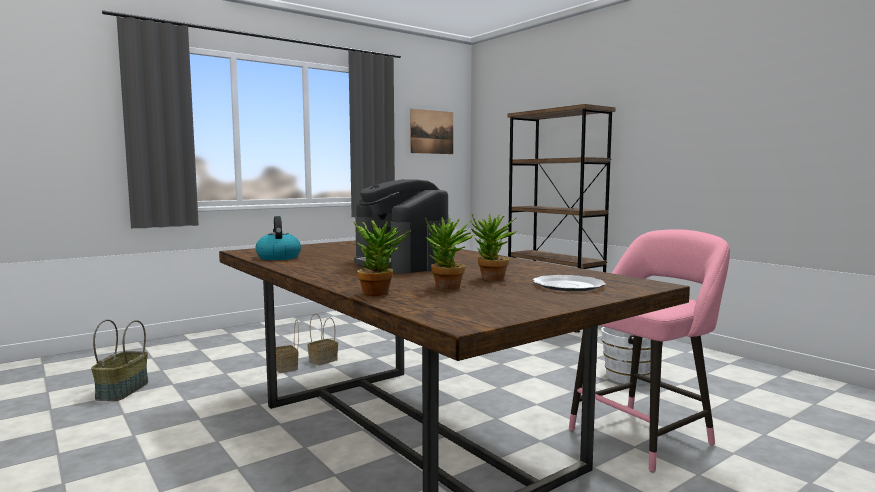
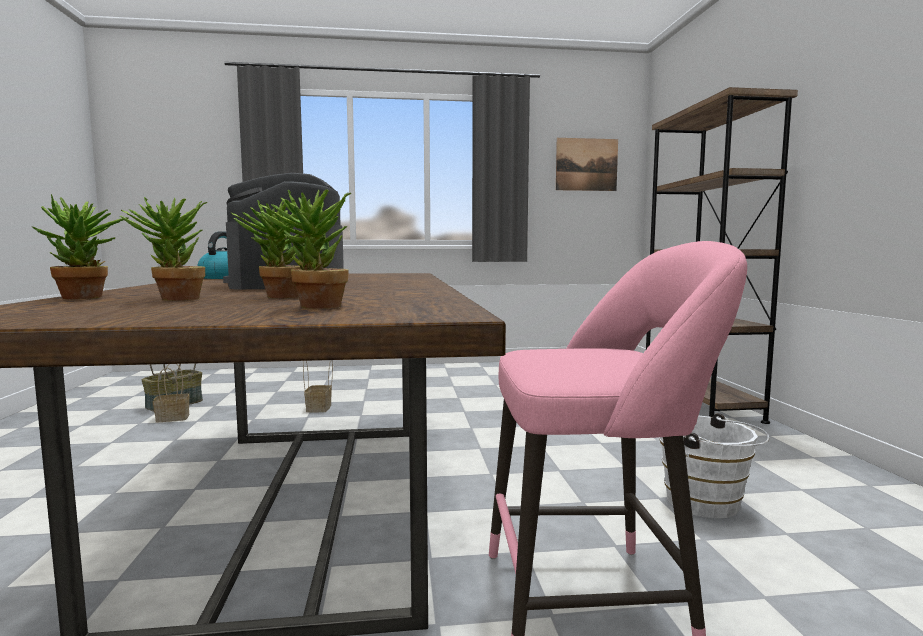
camera: 30 degrees right, 0 degrees up
(323, 360) = (362, 407): basket -> basket (174, 417)
(567, 286) = (312, 307): plate -> potted plant

